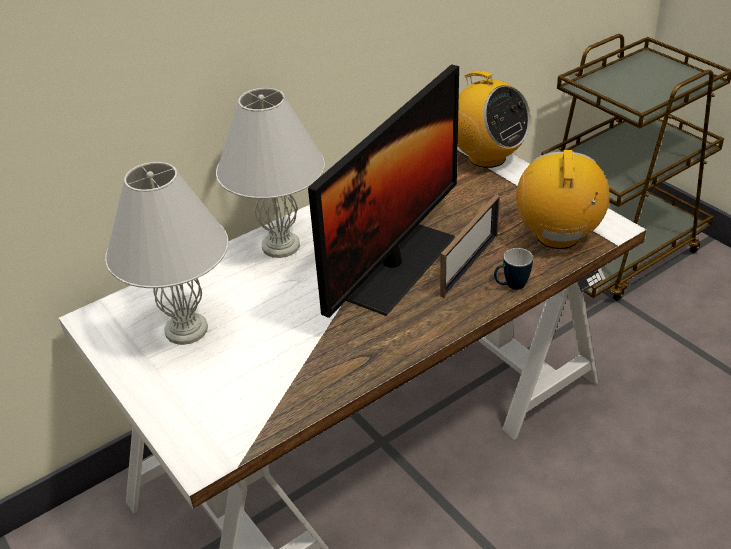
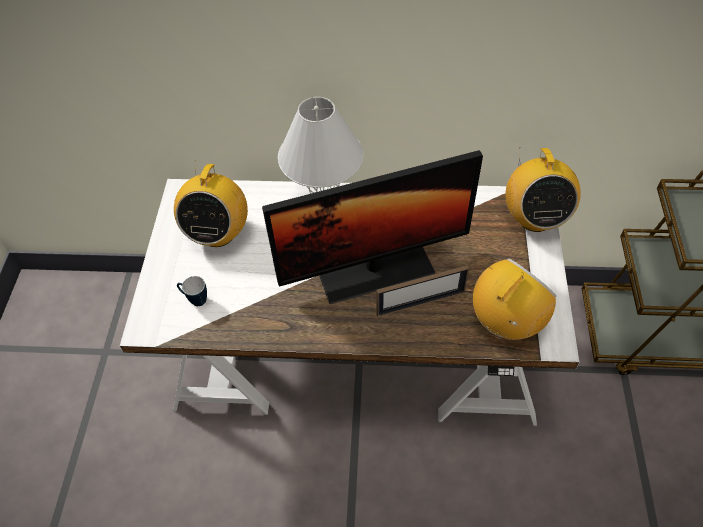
camera: 40 degrees right, 15 degrees up
(187, 329) = (218, 233): white table lamp -> radio
(511, 286) = (428, 339): mug -> mug (195, 300)

